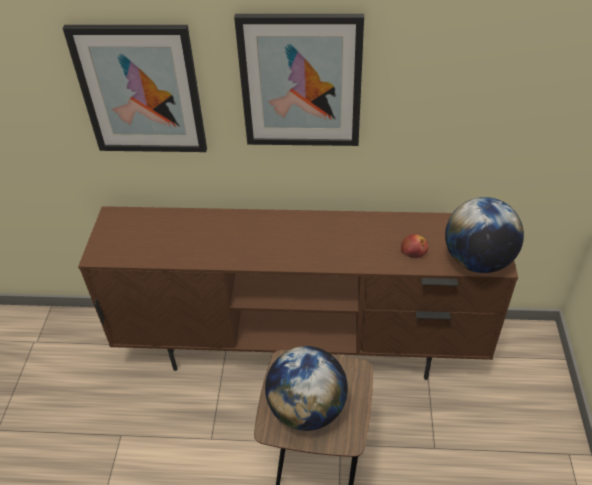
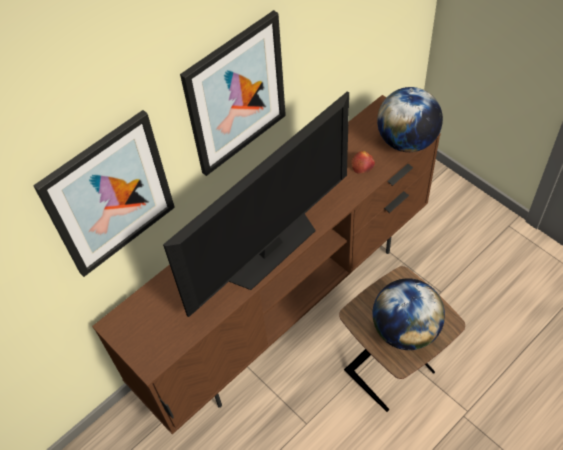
camera: 45 degrees left, 10 degrees up
(265, 250) = (269, 248): none -> television

